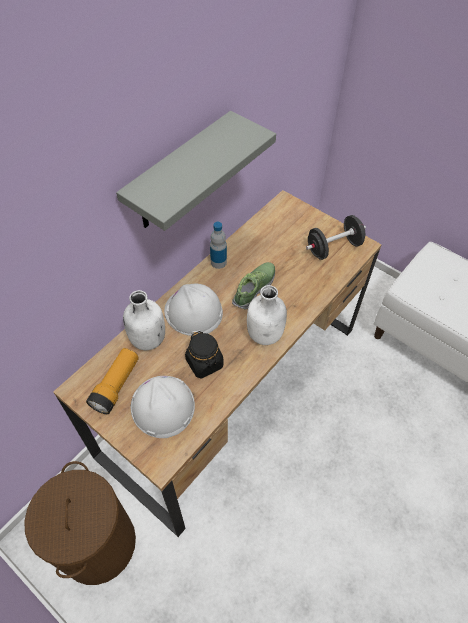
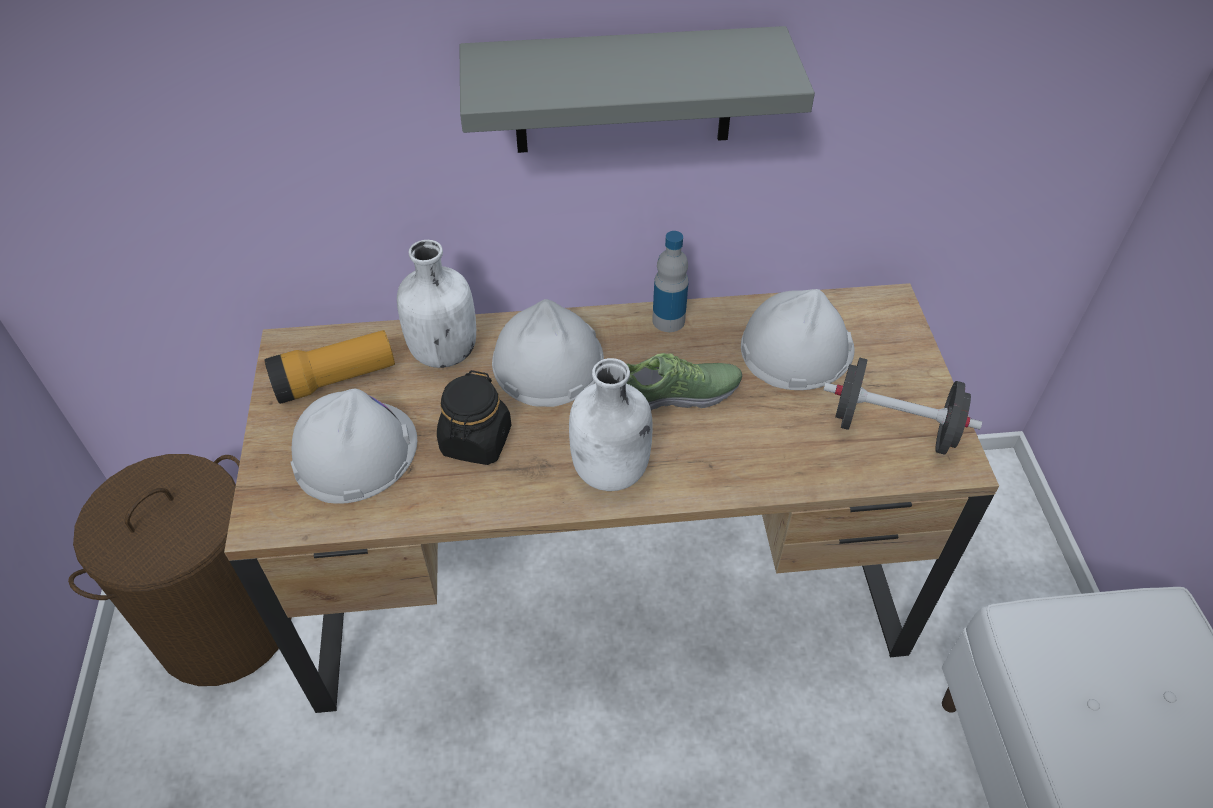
camera: 45 degrees right, 5 degrees down
(273, 241) = (796, 347): none -> white hard hat

